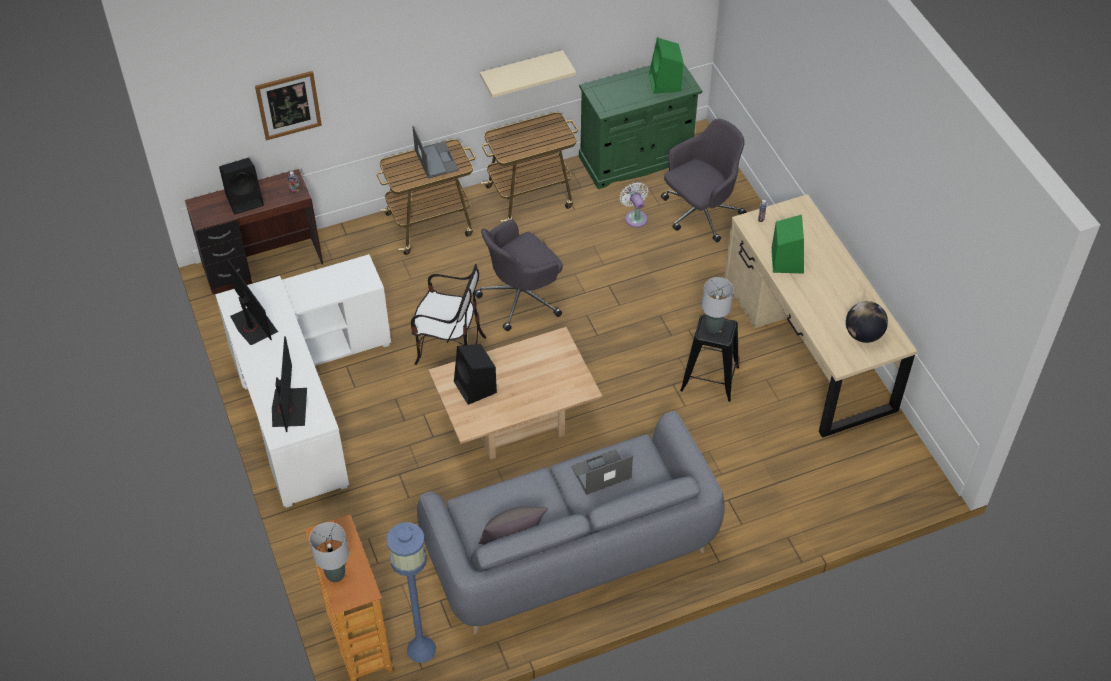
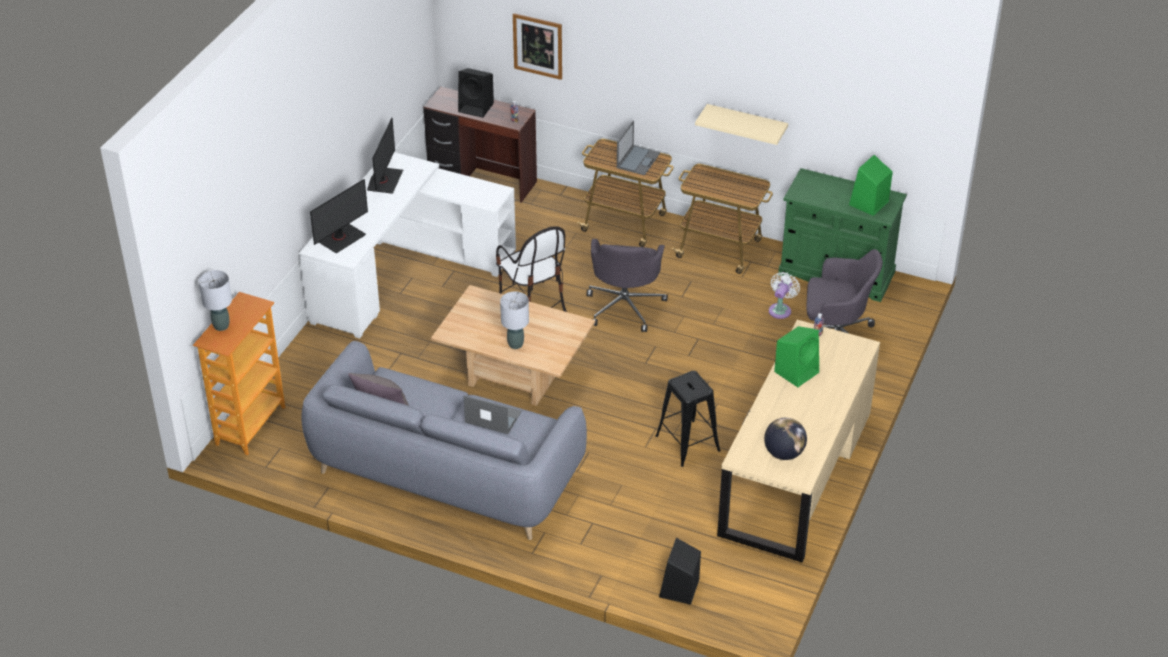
camera: 45 degrees right, 10 degrees down
(421, 650) = (279, 457): blue floor lamp -> none
(476, 388) = (484, 315): black speaker -> black speaker (679, 589)
(521, 297) = (625, 306): grey office chair -> grey office chair turned 90 degrees counterclockwise
(713, 328) = (690, 383): grey table lamp -> grey table lamp (515, 344)

